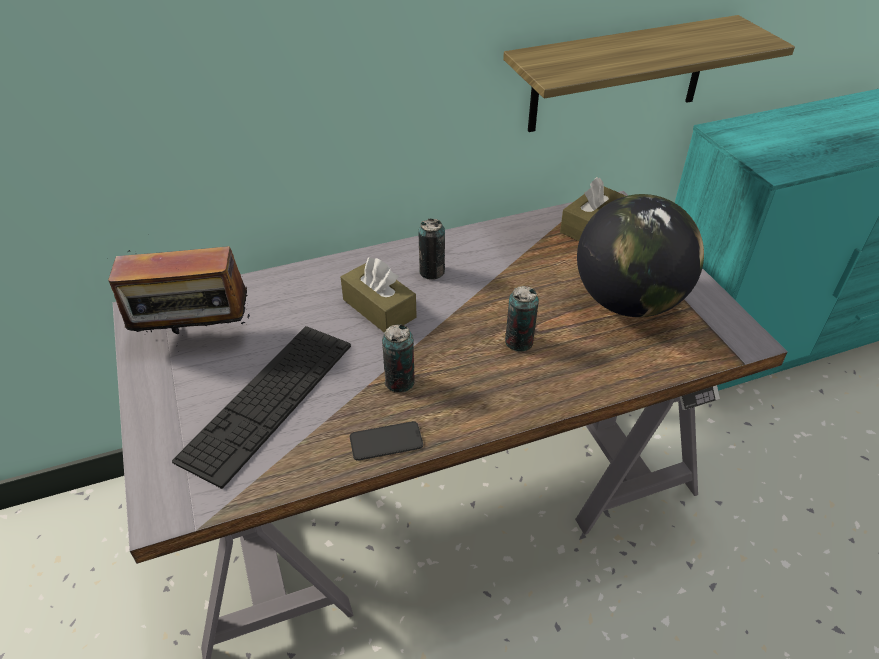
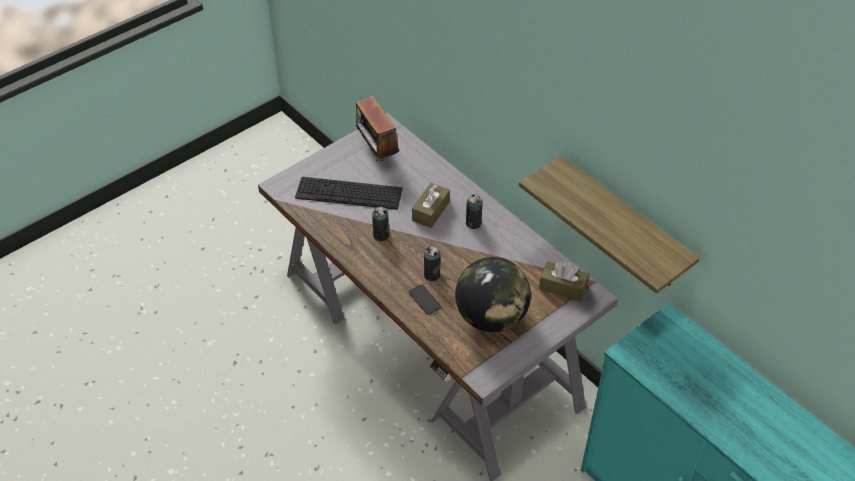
camera: 70 degrees right, 5 degrees up
(386, 441) = (341, 242): phone -> phone (424, 300)

